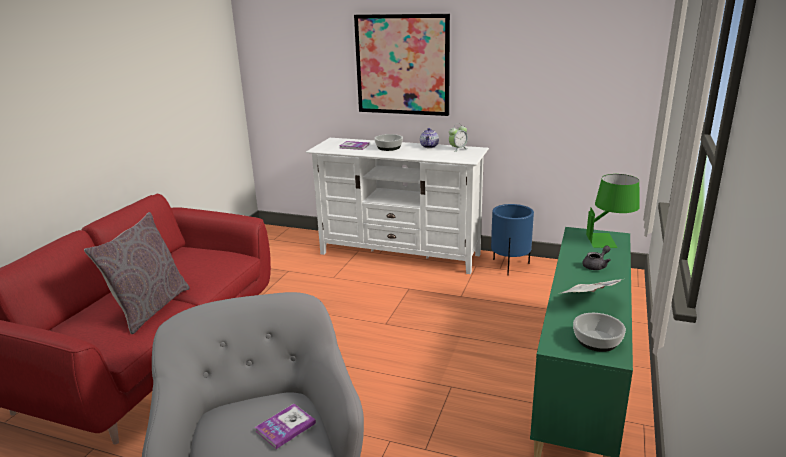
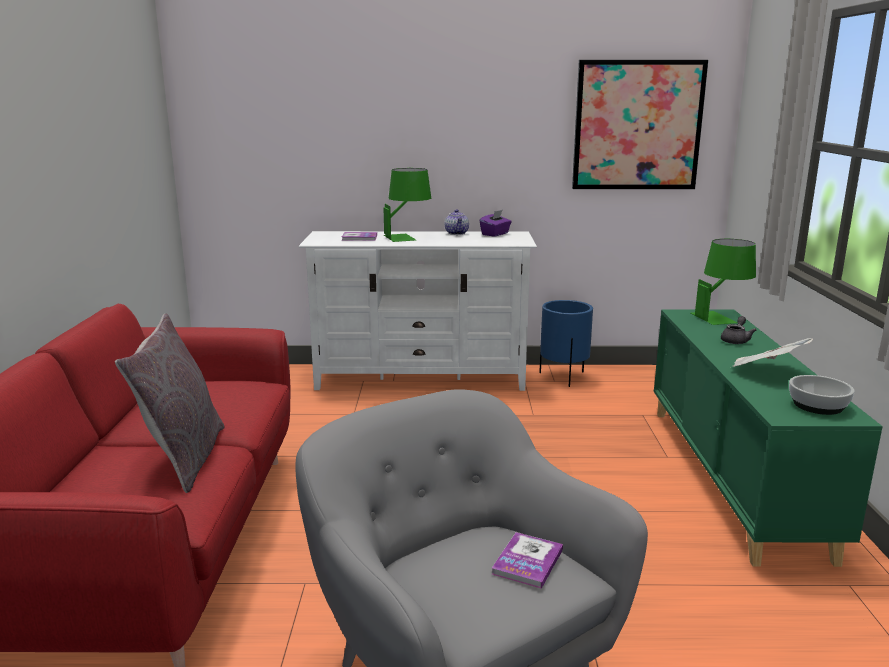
camera: 20 degrees left, 5 degrees down
(389, 148) = (407, 237): bowl -> green table lamp
(402, 65) = (415, 131): picture -> picture (637, 125)
(458, 149) = (495, 234): alarm clock -> purple tissue box

